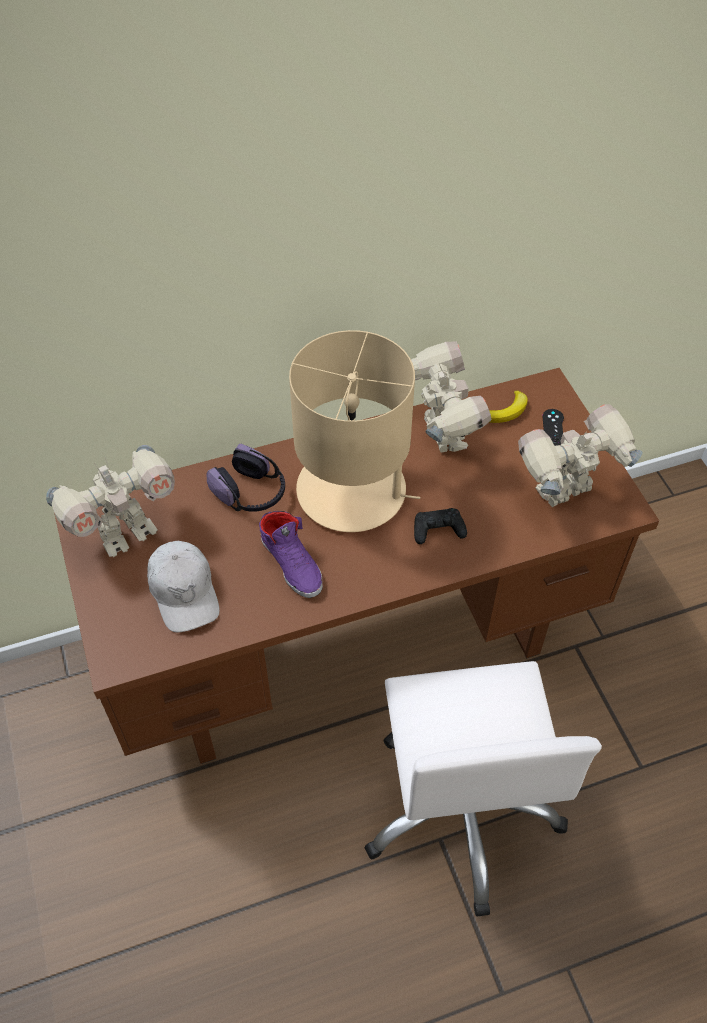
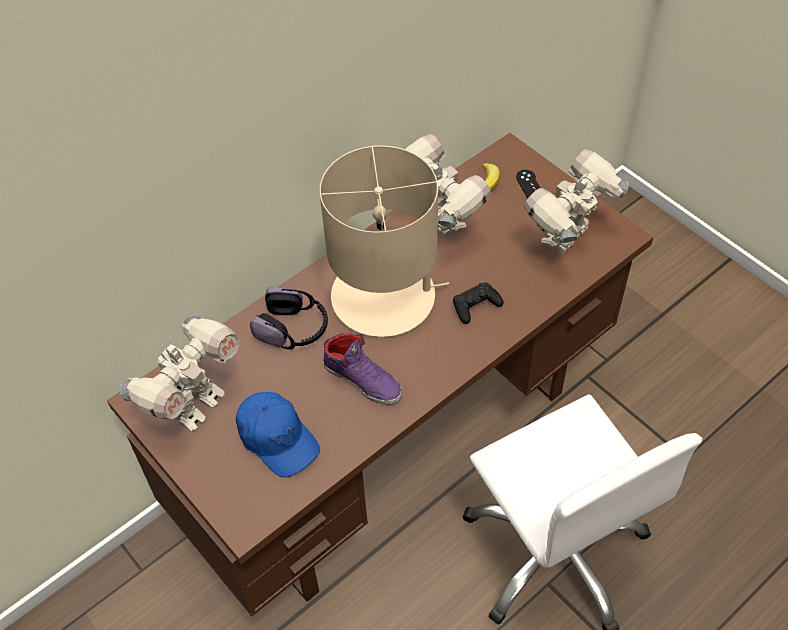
camera: 20 degrees left, 0 degrees up
(184, 591) = (277, 438): white cap -> blue cap

